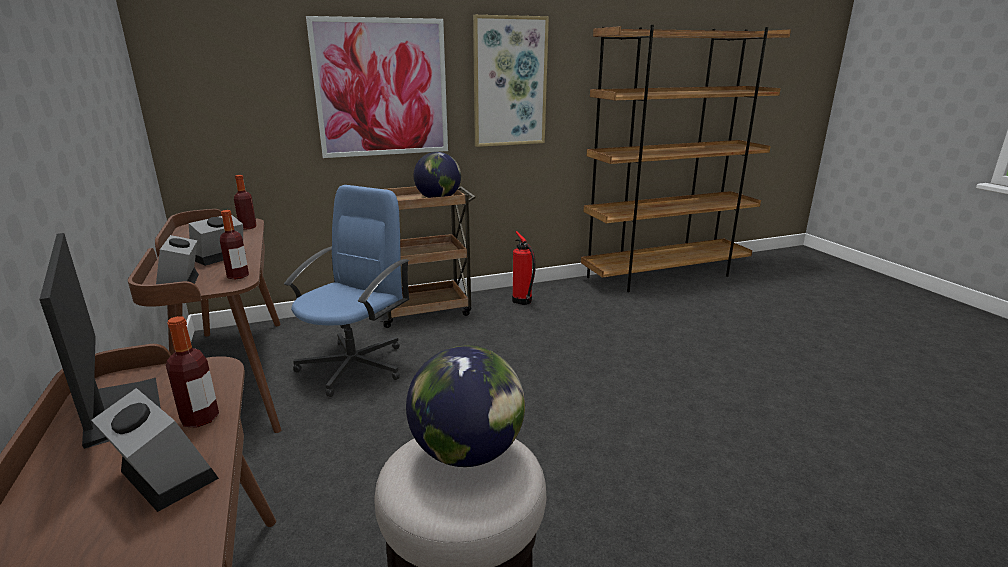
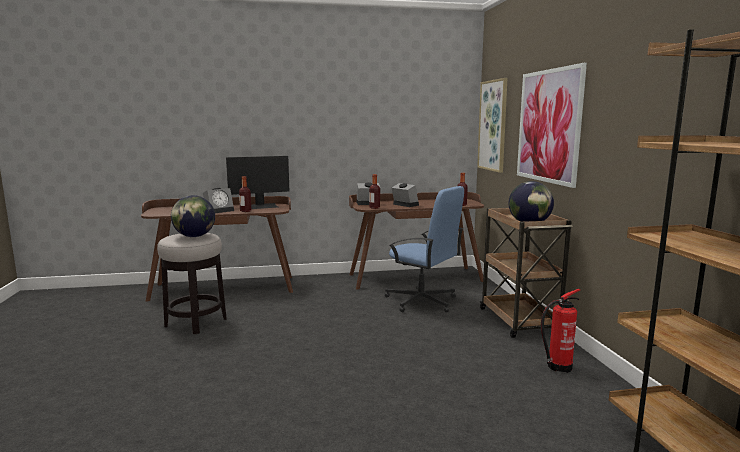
camera: 100 degrees right, 10 degrees down
(509, 82) = (628, 123): picture -> picture (493, 125)

